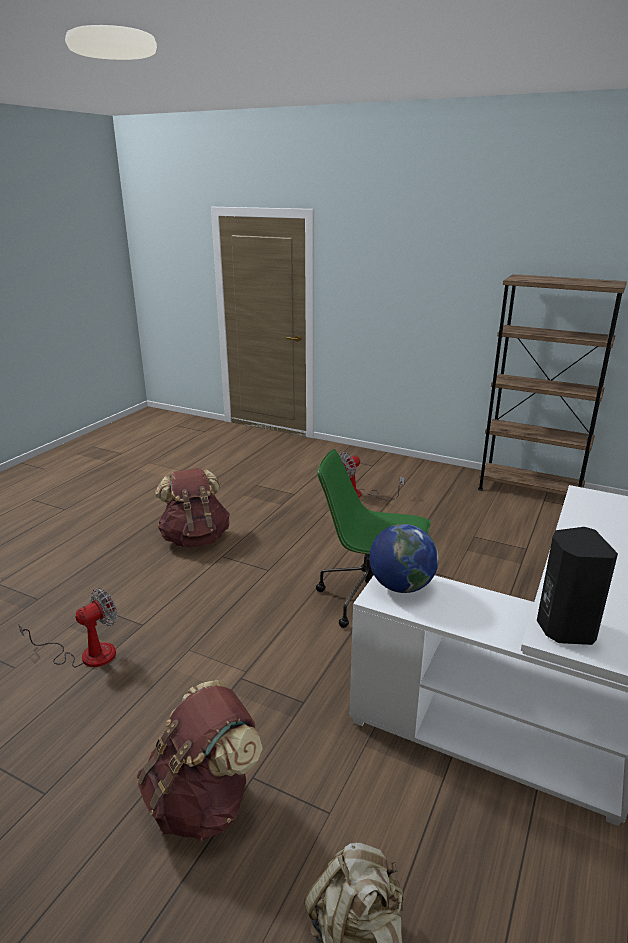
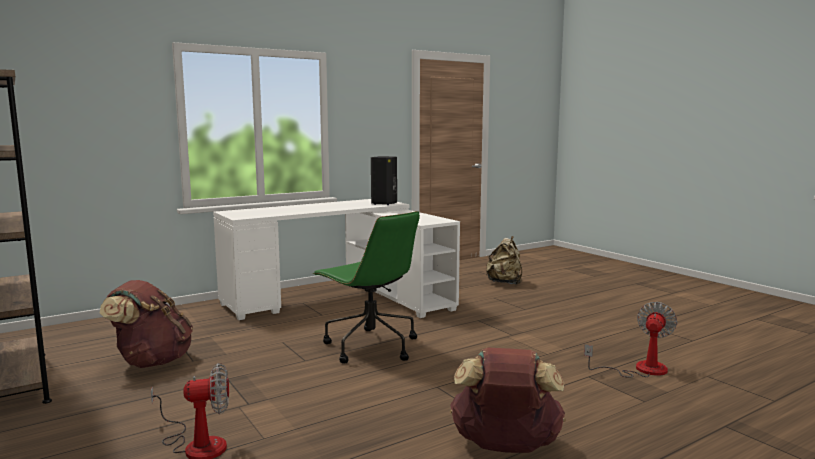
camera: 150 degrees left, 15 degrees down
(86, 654) = (640, 370): fan -> fan turned 135 degrees clockwise
(203, 800) = (553, 309): brown backpack -> brown backpack (152, 361)
(401, 586) = (426, 220): globe -> none

